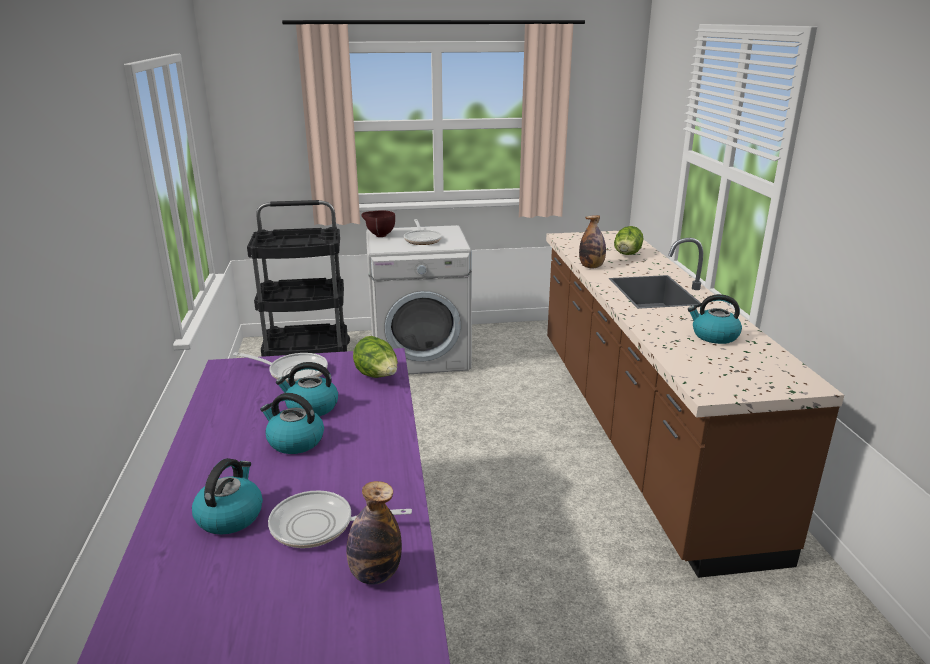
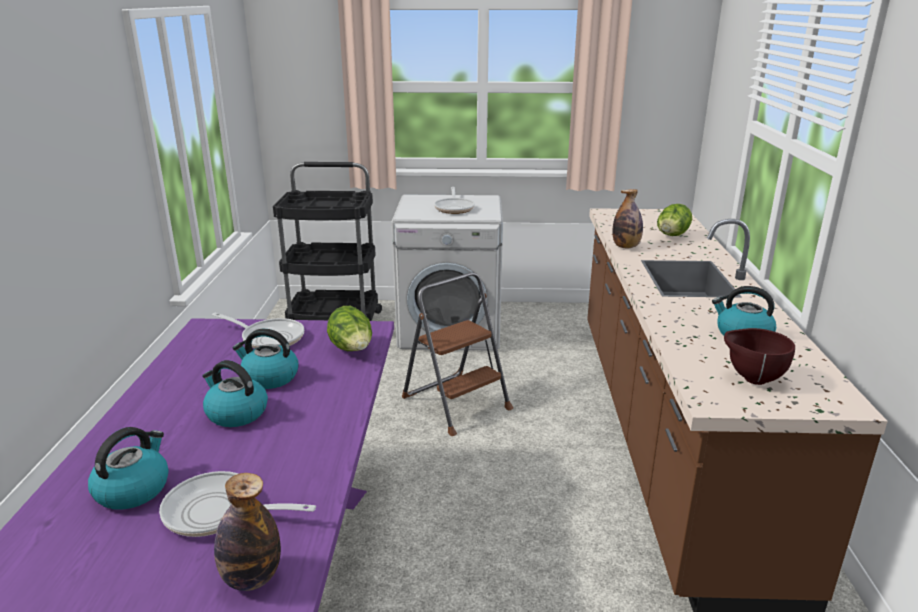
camera: 10 degrees right, 0 degrees up
(379, 235) = (411, 202): brown bowl -> brown bowl (751, 379)
(443, 419) = (454, 401): none -> brown step ladder

